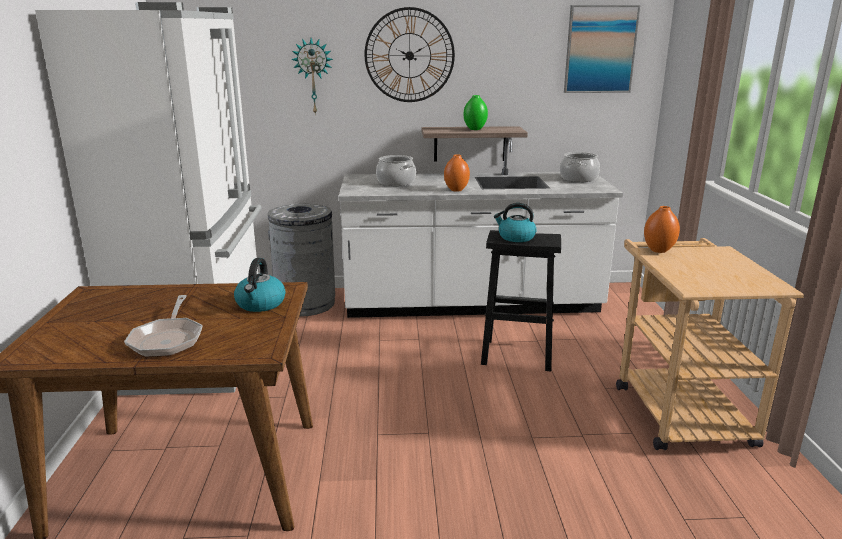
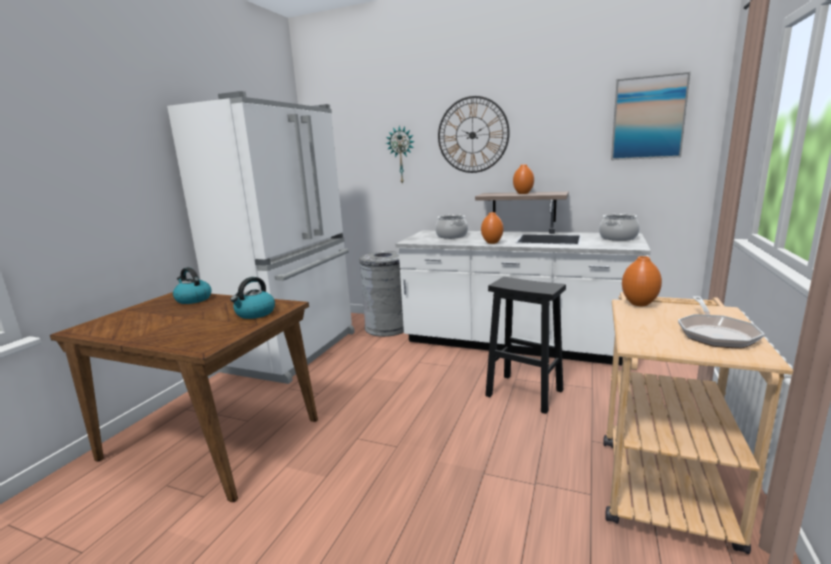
camera: 25 degrees right, 5 degrees down
(168, 339) = (166, 330): frying pan -> frying pan (715, 333)
(475, 129) = (523, 193): green vase -> orange vase
(516, 237) = (519, 284): kettle -> kettle (193, 299)

